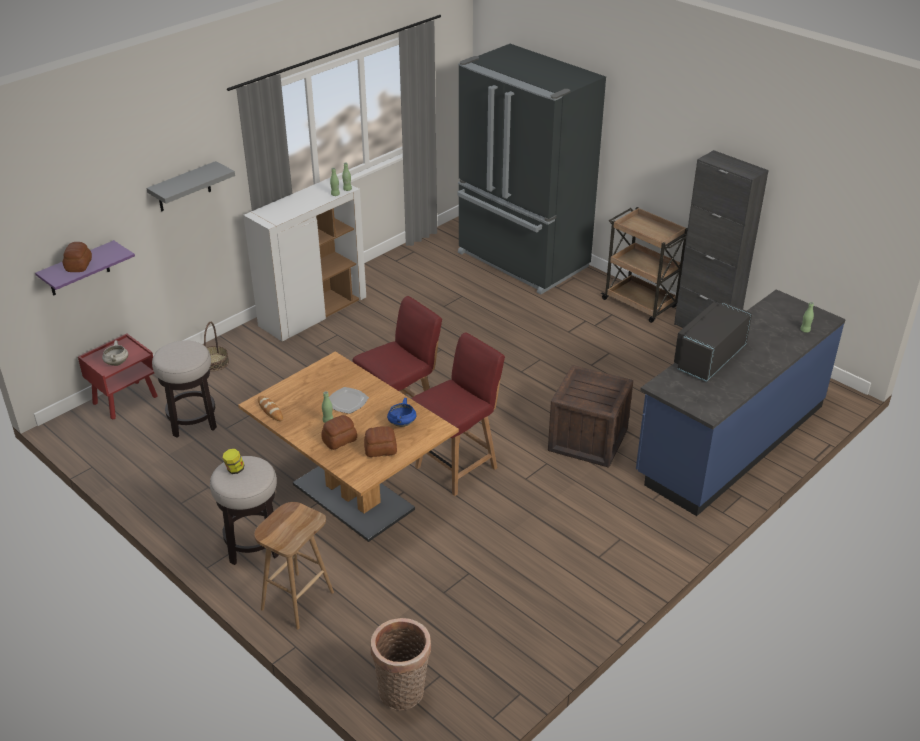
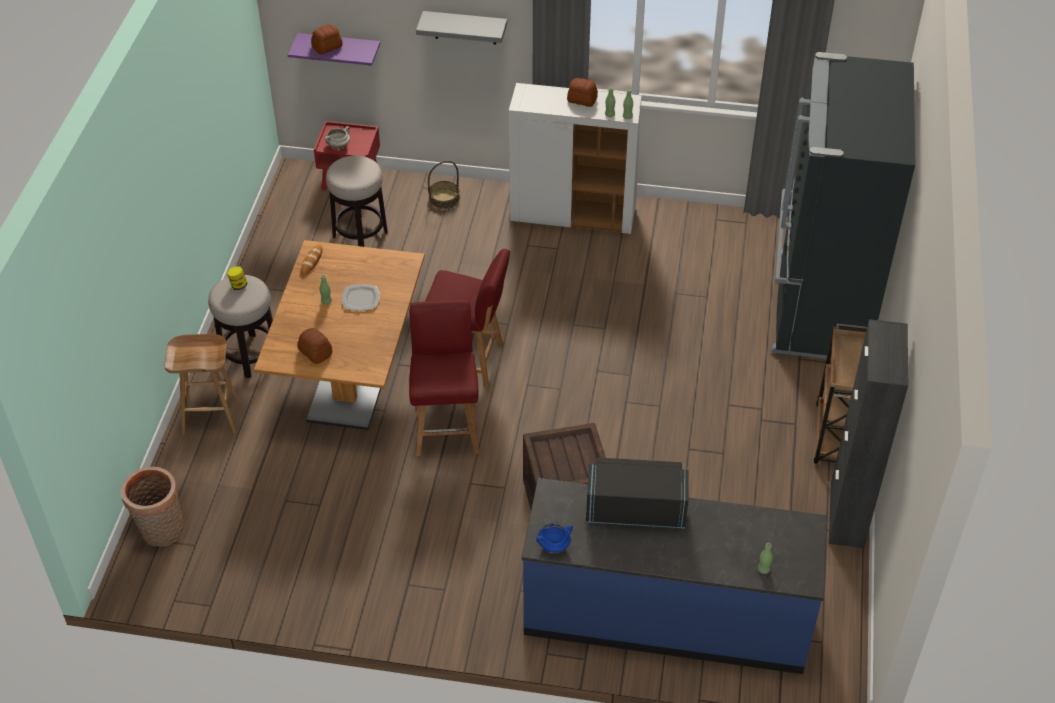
camera: 55 degrees right, 10 degrees up
(340, 440) = (308, 322): bread -> bread (582, 100)
(401, 423) = (360, 346): blue cooking pot -> blue cooking pot (554, 545)
(458, 466) = (446, 428): red chair -> red chair turned 105 degrees counterclockwise

